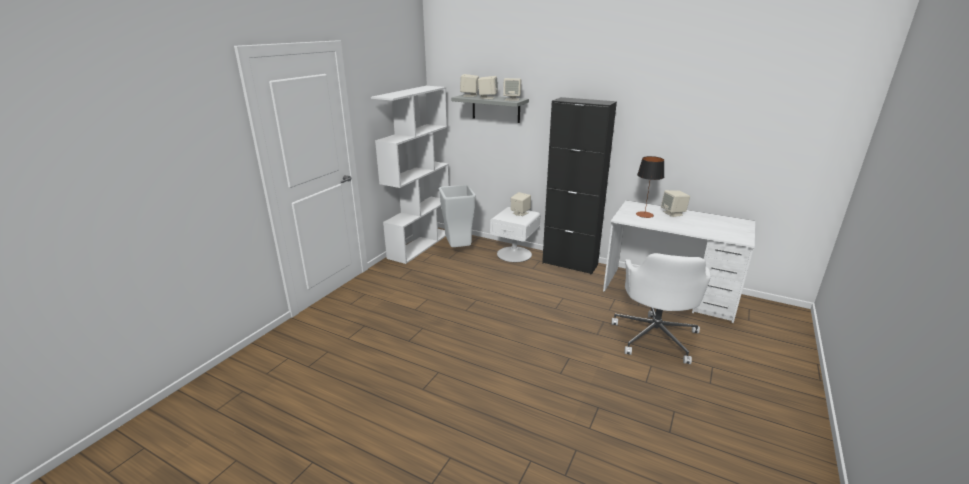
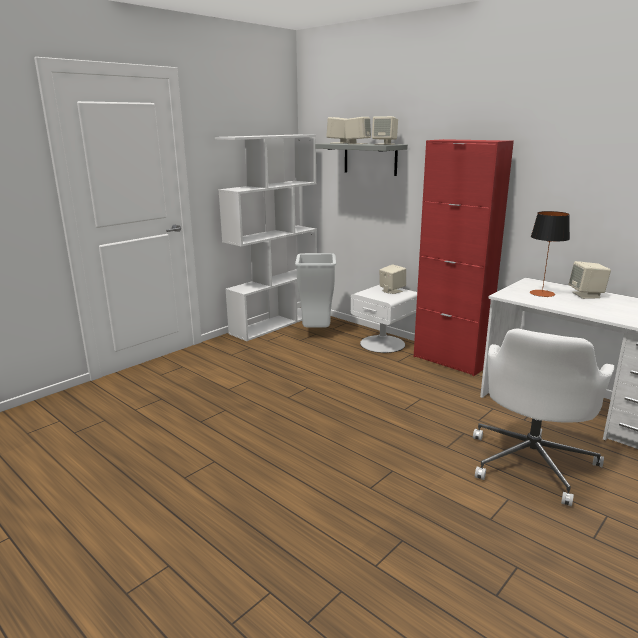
camera: 15 degrees right, 5 degrees down
(570, 264) = (450, 361): black cabinet -> red cabinet

